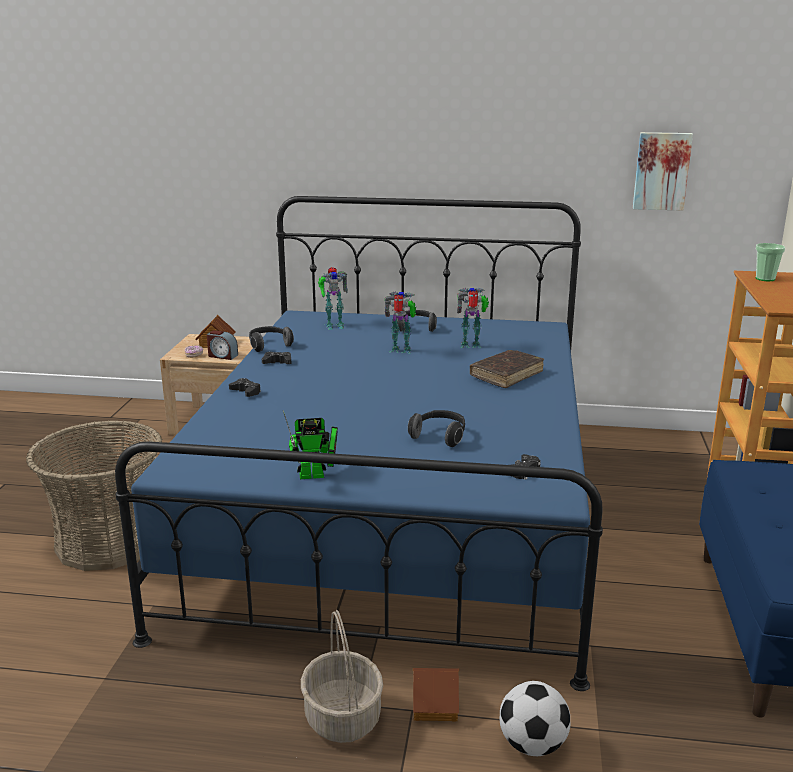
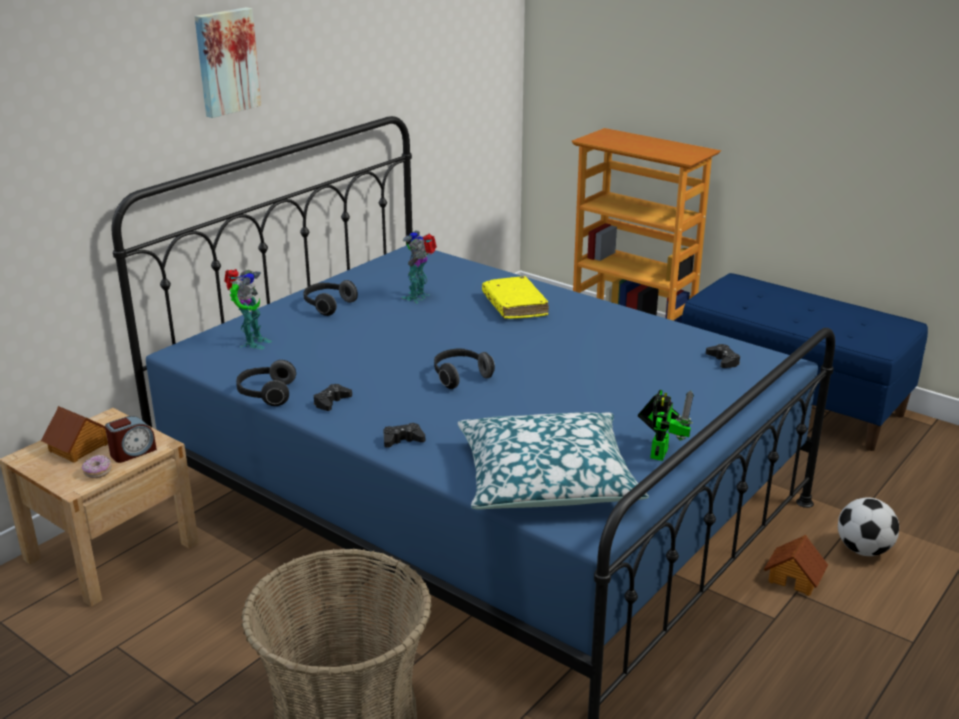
camera: 60 degrees left, 5 degrees up
(231, 444) = (546, 479): none -> pillow
(343, 718) = (788, 633): basket -> none
(402, 351) = (387, 330): toy robot -> none
(439, 436) = (624, 373): headphones -> headphones (460, 376)
(506, 375) = (514, 306): brown book -> yellow book
(661, 171) = (449, 60): picture -> picture (226, 61)
(765, 279) = (607, 140): cup -> none

